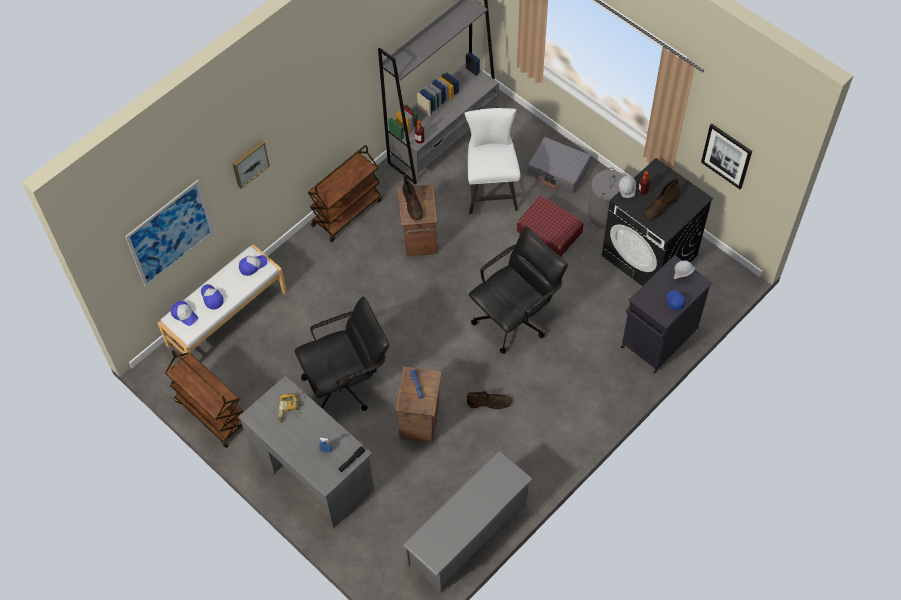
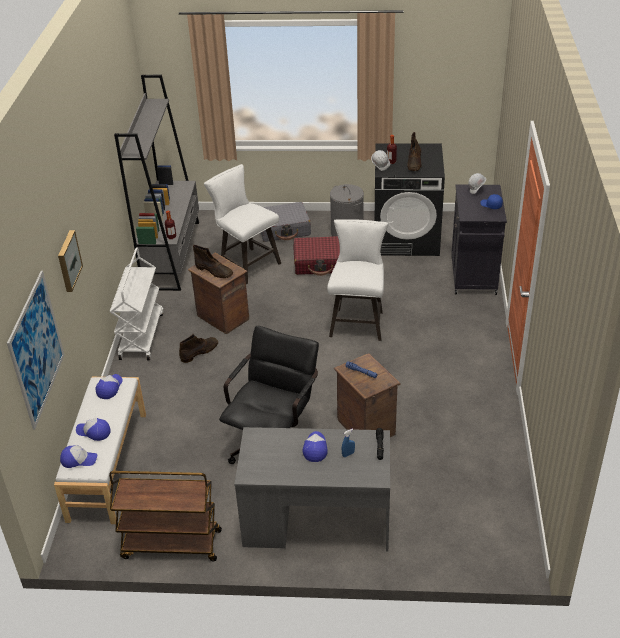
camera: 40 degrees left, 20 degrees down
(290, 409) = (278, 447): power drill -> none
(311, 429) = (315, 448): none -> cap
(347, 212) = (141, 335): brown cart -> white cart
(468, 534) = (501, 475): grey shoe rack -> none
(489, 403) = (405, 382): brown boot -> brown boot (199, 352)
(515, 317) = (358, 321): black office chair -> white stool
(726, 156) = (436, 99): picture -> none

